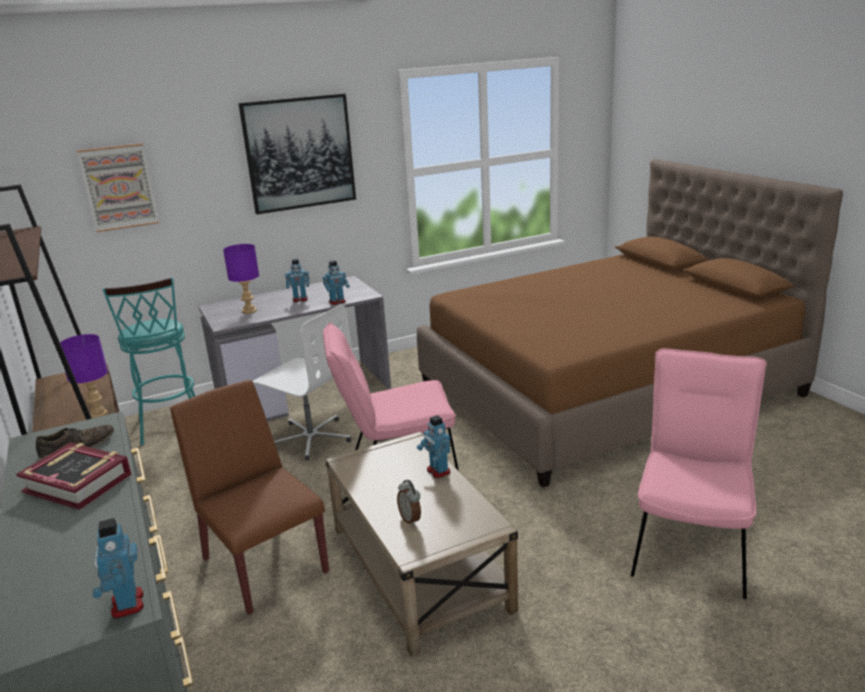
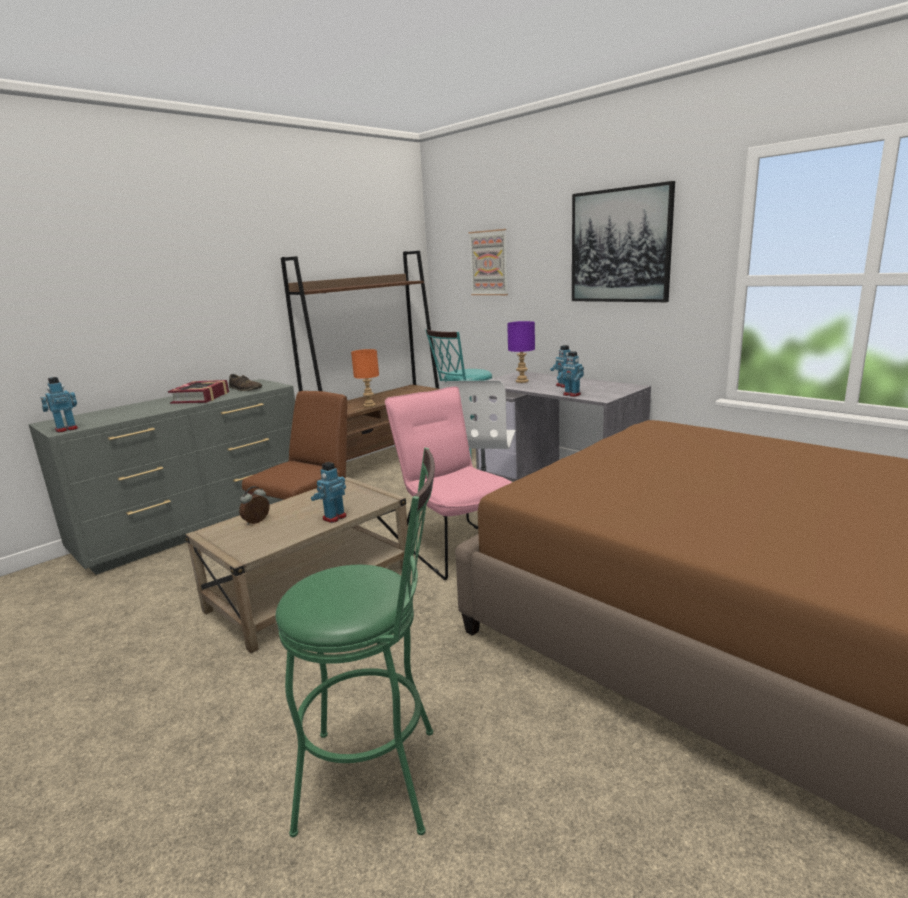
camera: 70 degrees right, 5 degrees down
(99, 414) = (370, 405): purple table lamp -> orange table lamp
(691, 544) = (382, 779): pink chair -> green stool

